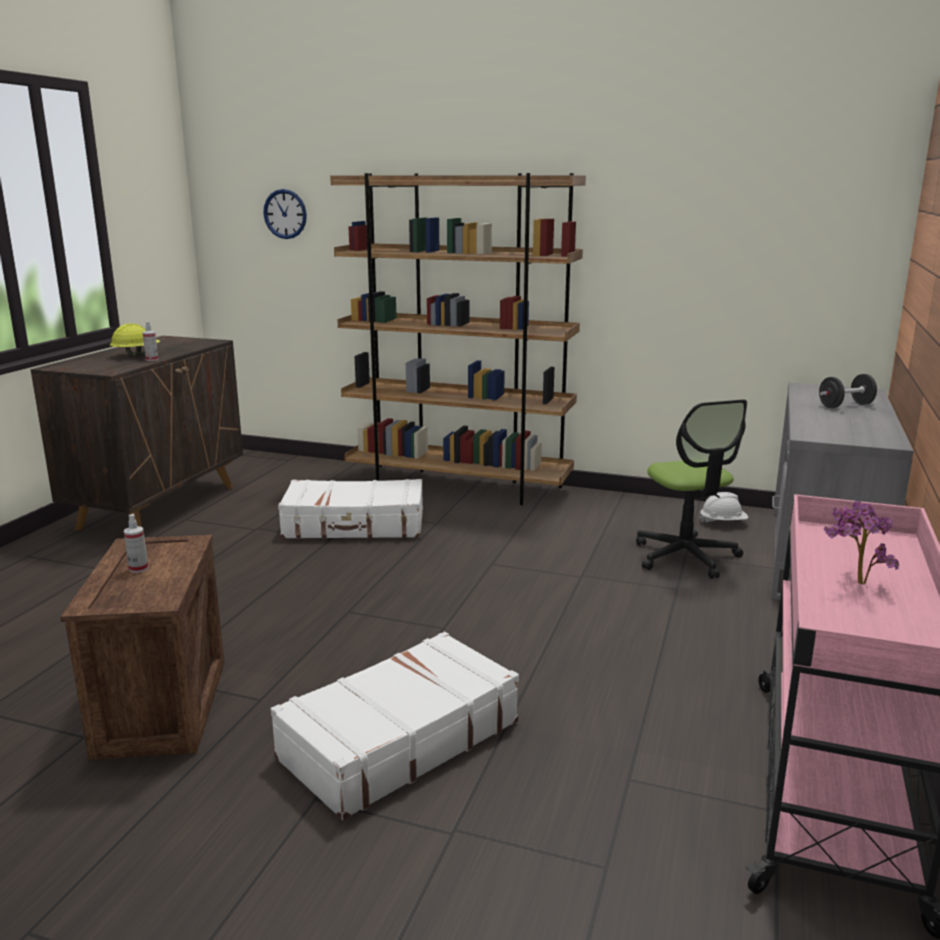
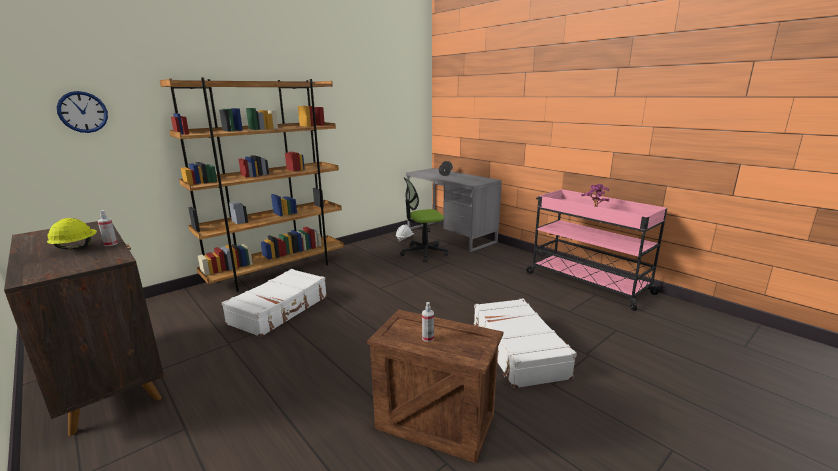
camera: 60 degrees left, 0 degrees up
(686, 556) = (424, 253): office chair -> office chair turned 150 degrees clockwise

